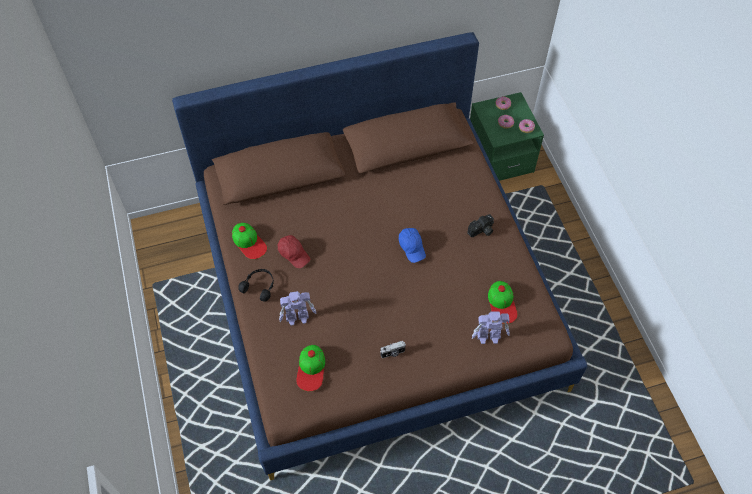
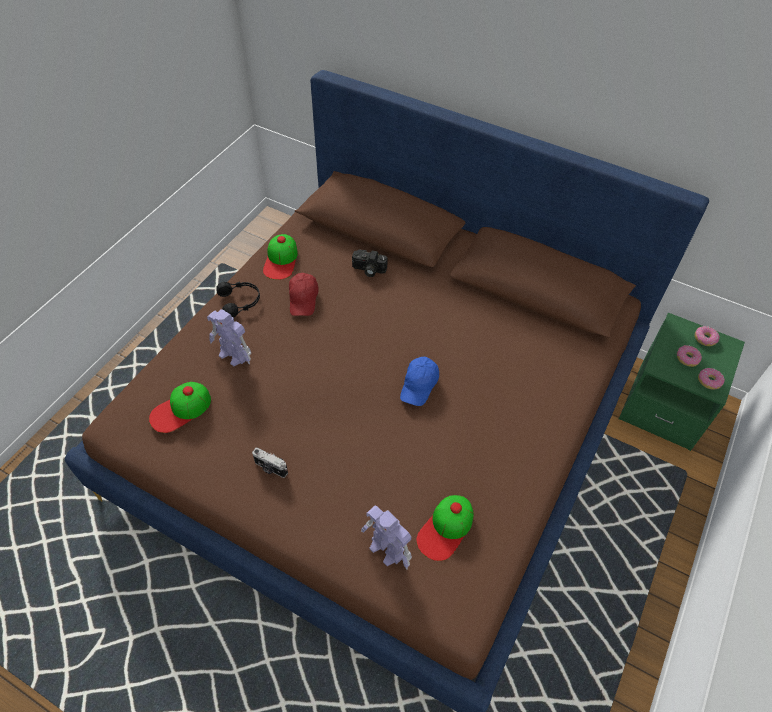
camera: 45 degrees right, 5 degrees down
(481, 231) = (516, 433): camera -> camera (368, 270)

